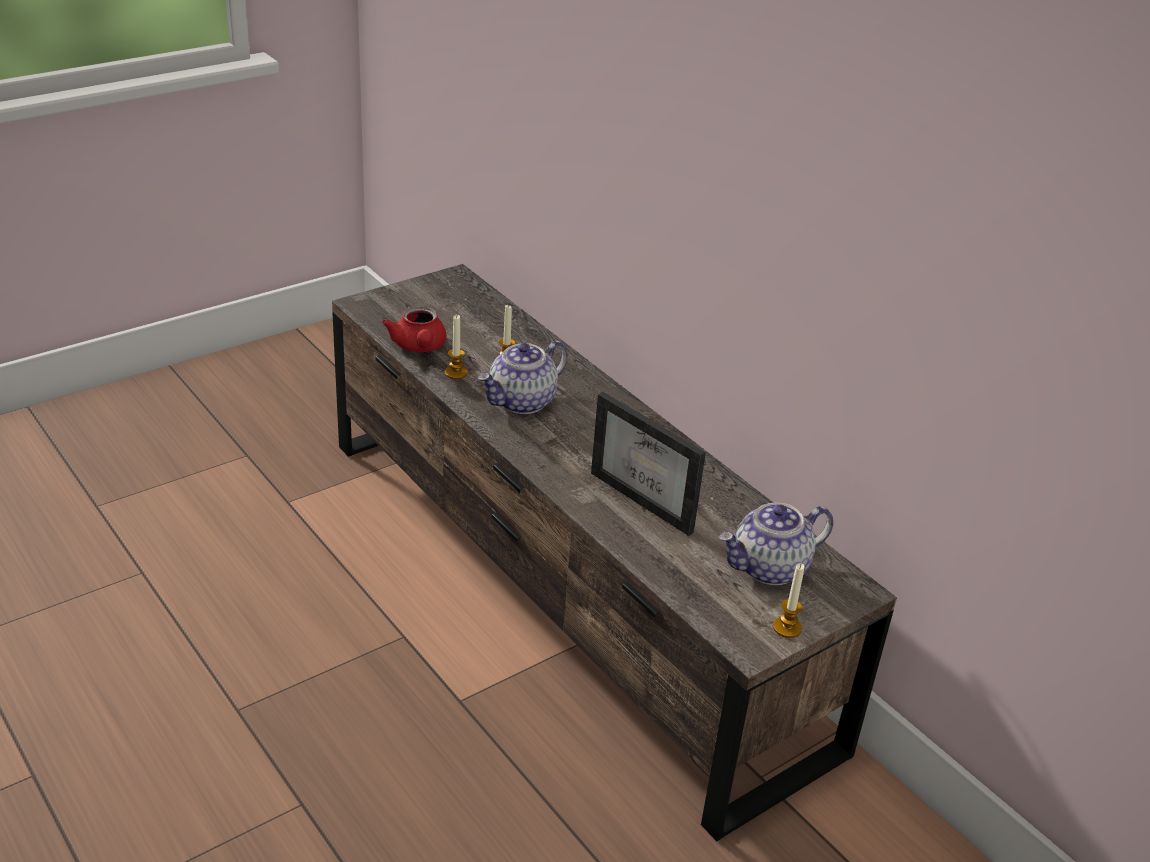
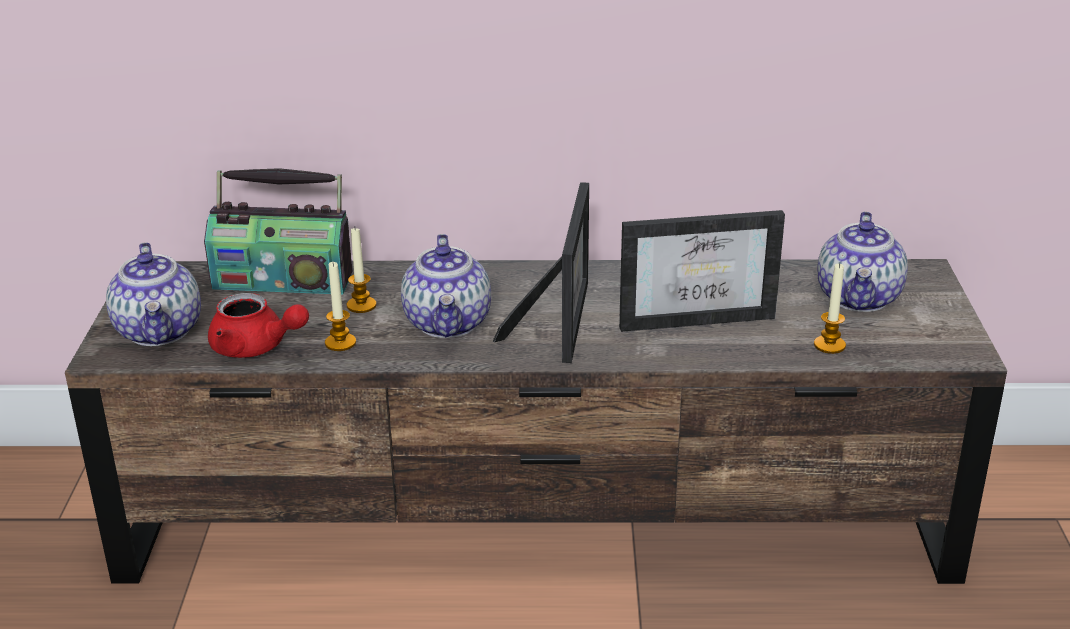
camera: 50 degrees left, 5 degrees down
(401, 309) = (160, 331): none -> teapot
(502, 322) = (283, 280): none -> radio
(578, 442) = (559, 319): none -> picture frame
(787, 628) = (951, 323): candle -> candle (829, 345)

